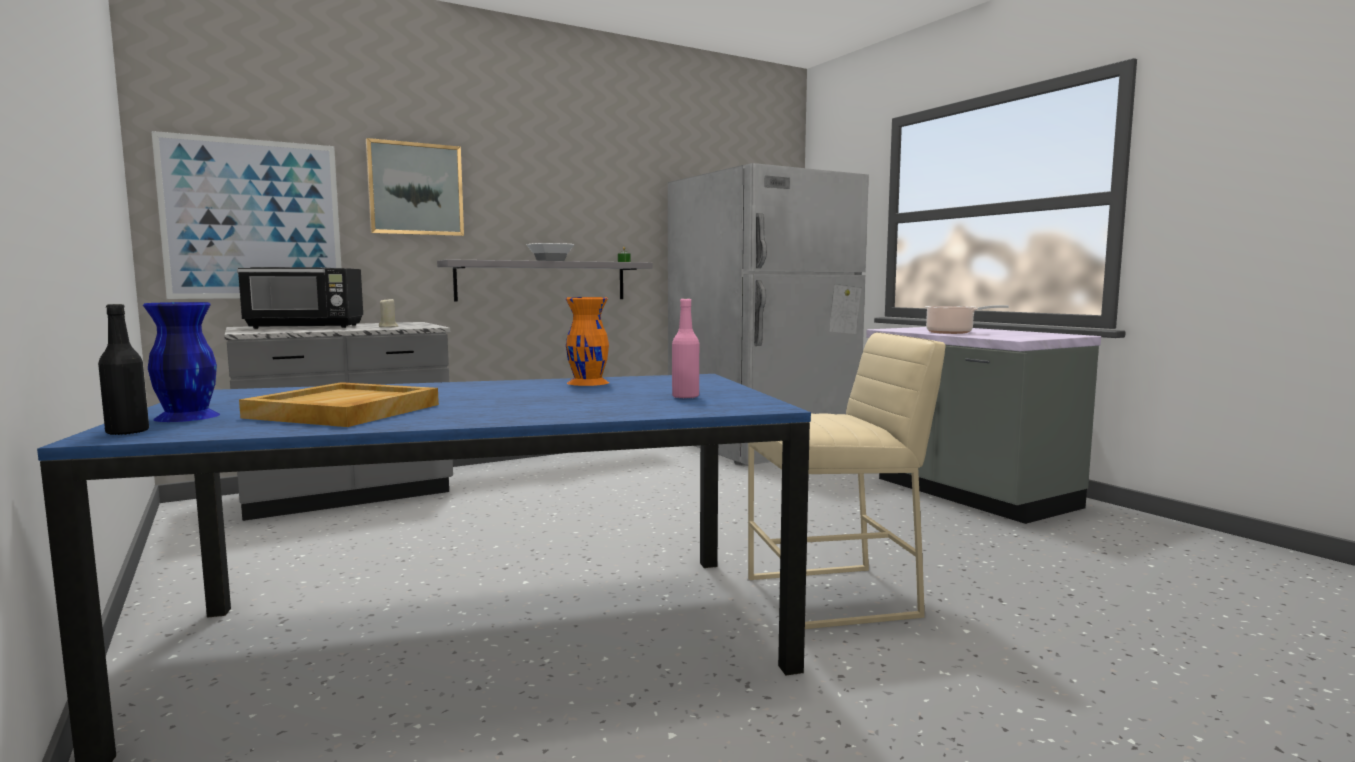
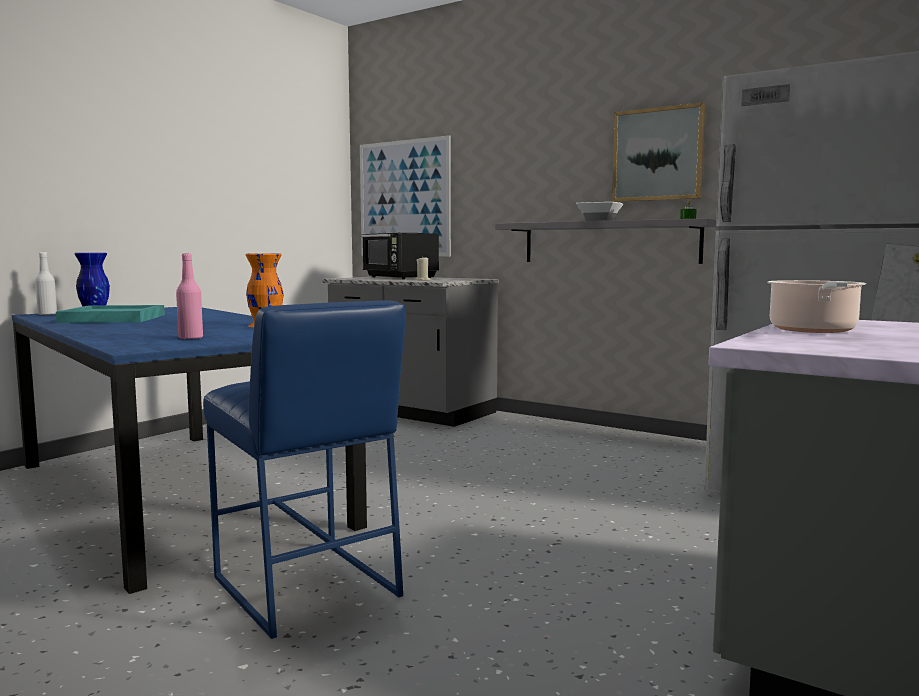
camera: 65 degrees right, 0 degrees up
(127, 432) = (47, 314): black bottle -> white bottle
(344, 411) = (112, 319): beige tray -> turquoise tray
(415, 189) = (503, 162): picture -> picture (658, 154)
(834, 597) = (307, 588): beige stool -> blue stool

